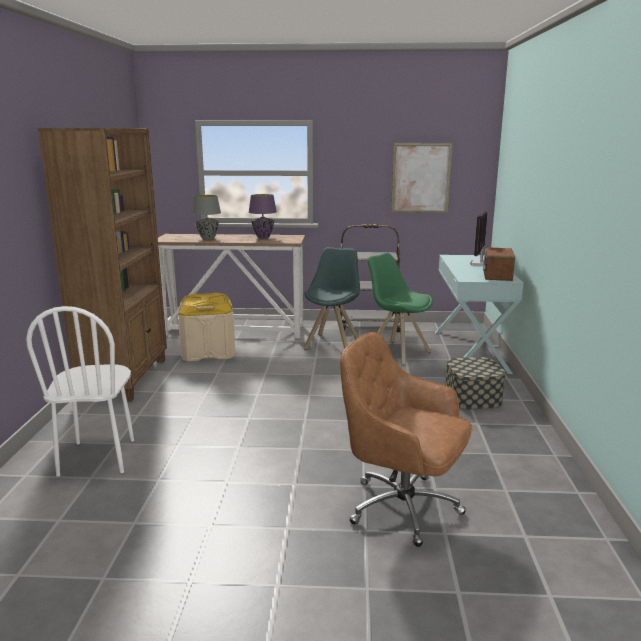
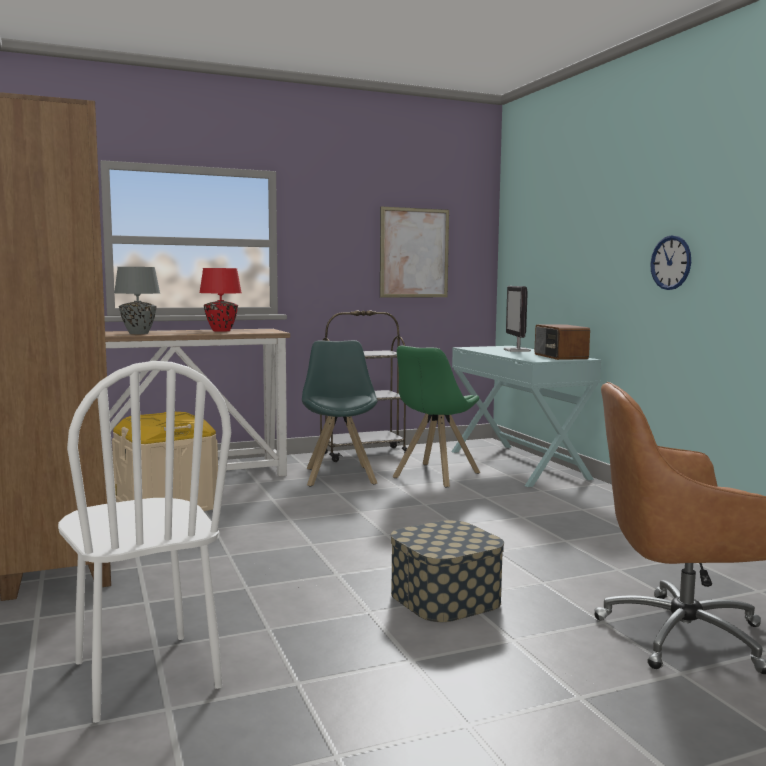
camera: 25 degrees left, 10 degrees down
(263, 237) = (221, 331): purple table lamp -> red table lamp
(397, 352) = (435, 475): green chair -> green chair turned 75 degrees counterclockwise
(472, 397) = (586, 507): storage box -> storage box (445, 597)
(558, 215) = (671, 262): none -> wall clock

